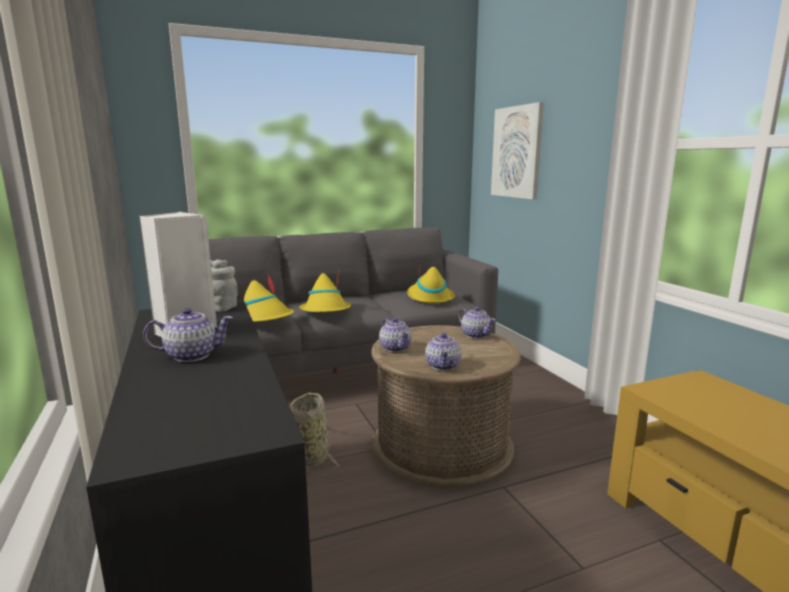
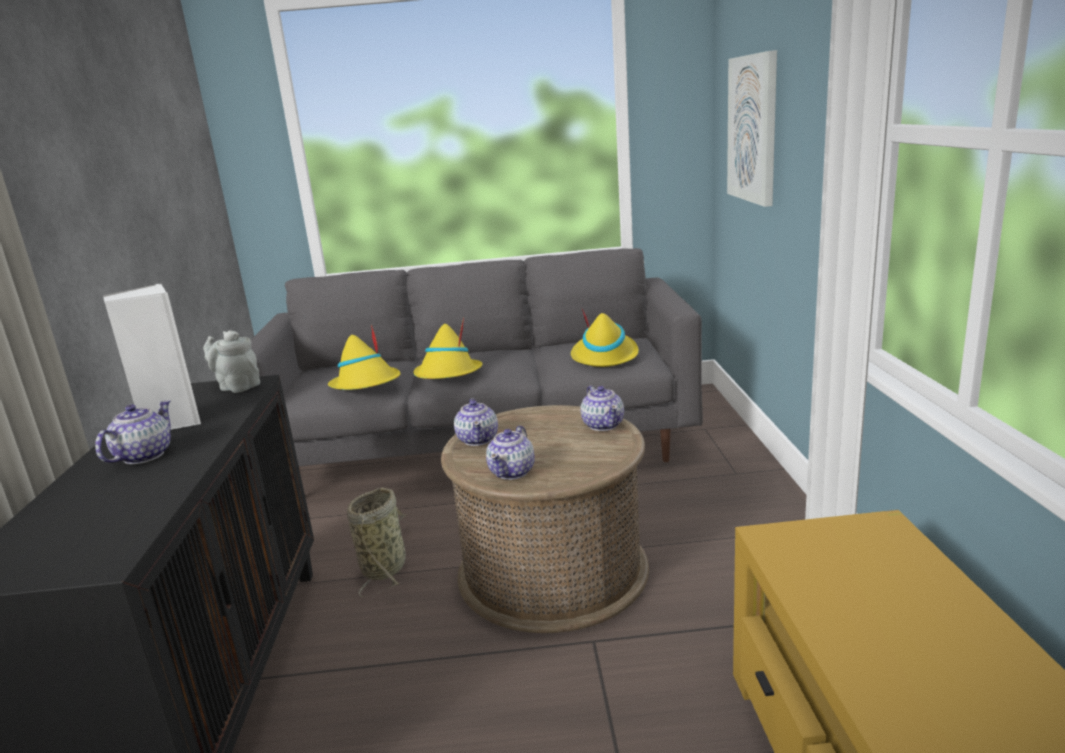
camera: 20 degrees right, 5 degrees up
(191, 355) = (143, 456): teapot -> teapot turned 75 degrees counterclockwise

